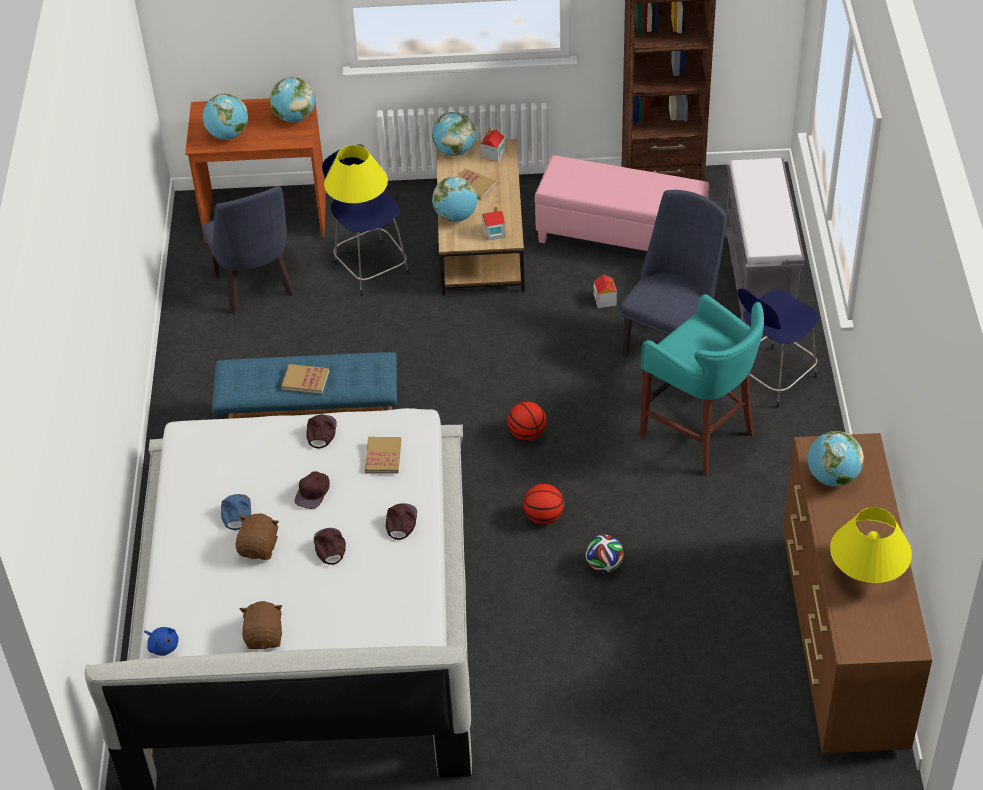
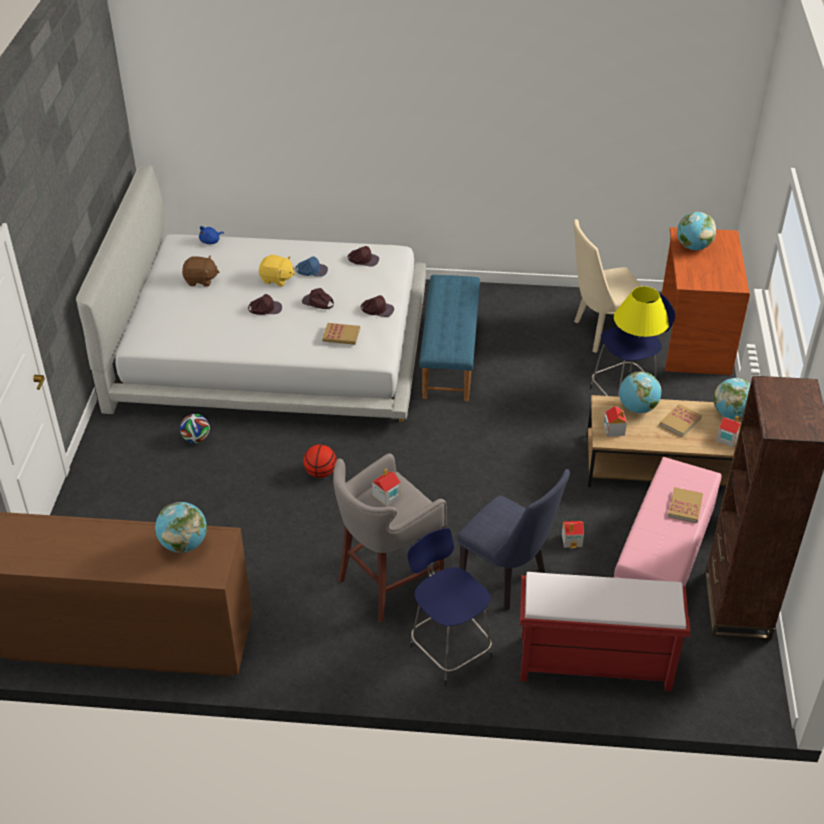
camera: 95 degrees right, 5 degrees down
(256, 290) = (600, 333): blue chair -> beige chair
(259, 547) = (277, 279): brown plush toy -> yellow plush toy
(294, 117) = (717, 280): globe -> none
(305, 380) = (444, 313): book -> book (685, 506)
(401, 522) = (277, 342): brown cap -> brown cap (363, 259)
(527, 434) = (412, 472): basketball -> none
(604, 565) = (260, 502): football -> football (196, 439)
(693, 350) = (386, 496): none -> toy house
(700, 435) = (387, 584): turquoise stool -> grey stool
(759, 279) = (593, 664): grey bench -> red bench
(867, 572) = (72, 547): yellow table lamp -> none

